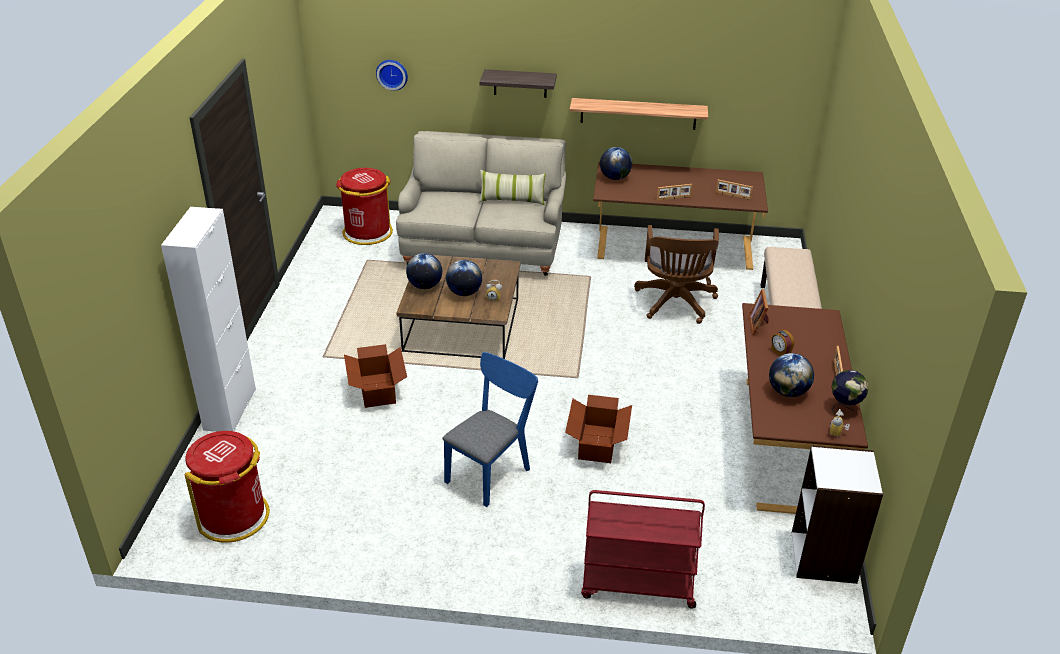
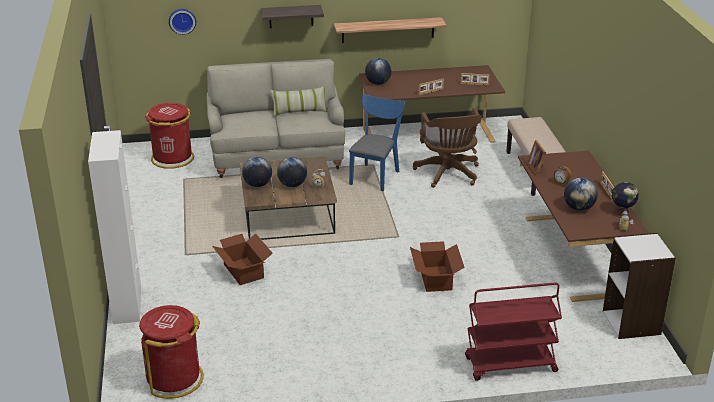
camera: 15 degrees left, 5 degrees down
(491, 471) = (364, 311): blue chair -> blue chair (376, 175)

